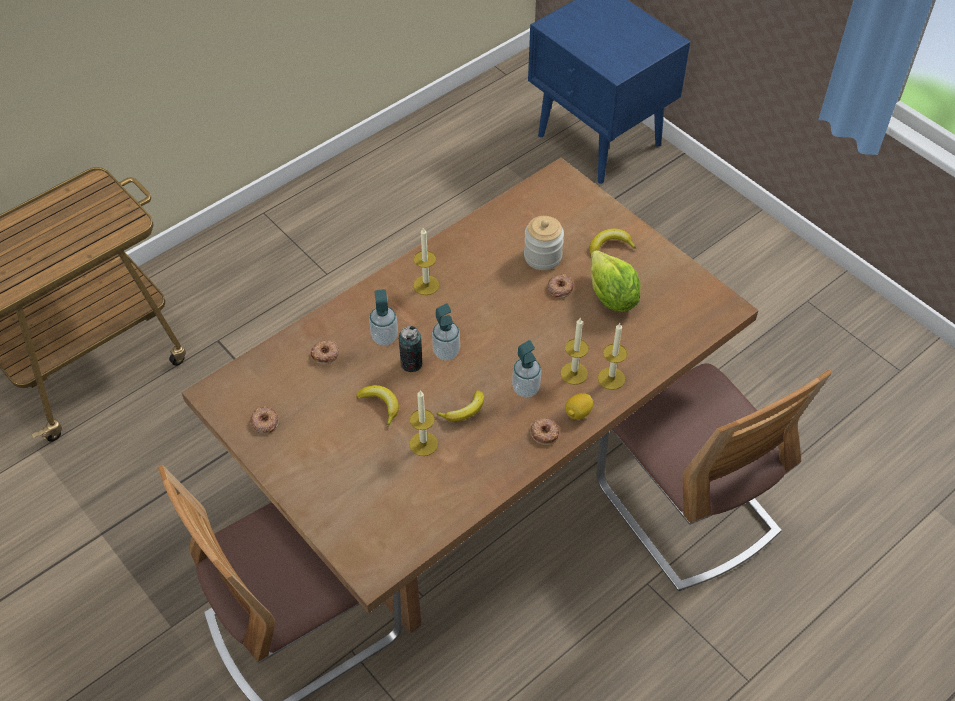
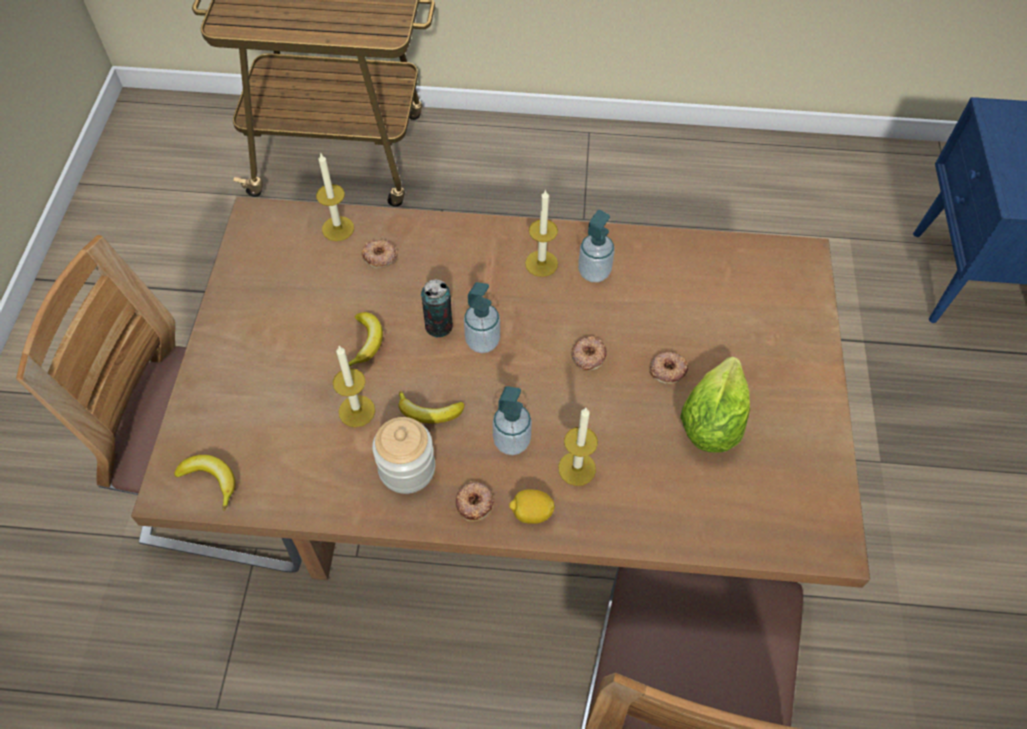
camera: 45 degrees right, 5 degrees up
(264, 422) = (261, 275): donut -> donut (588, 355)
(384, 337) = (446, 282): soap dispenser -> soap dispenser (594, 272)
(542, 256) = (688, 324): jar -> jar (407, 469)
(610, 246) = (774, 368): banana -> banana (211, 480)
(611, 378) = (608, 508): candle -> candle (338, 228)

